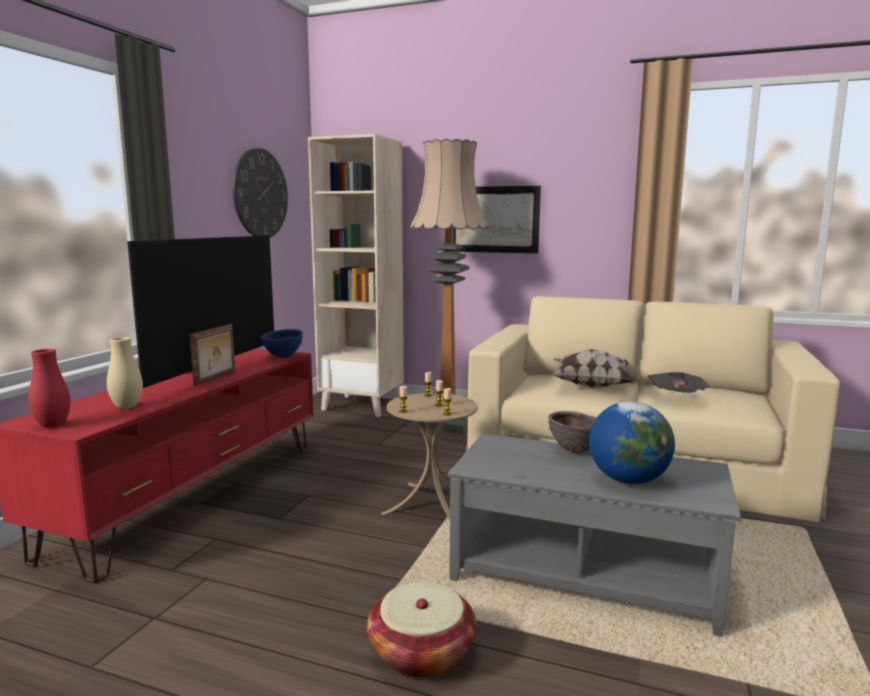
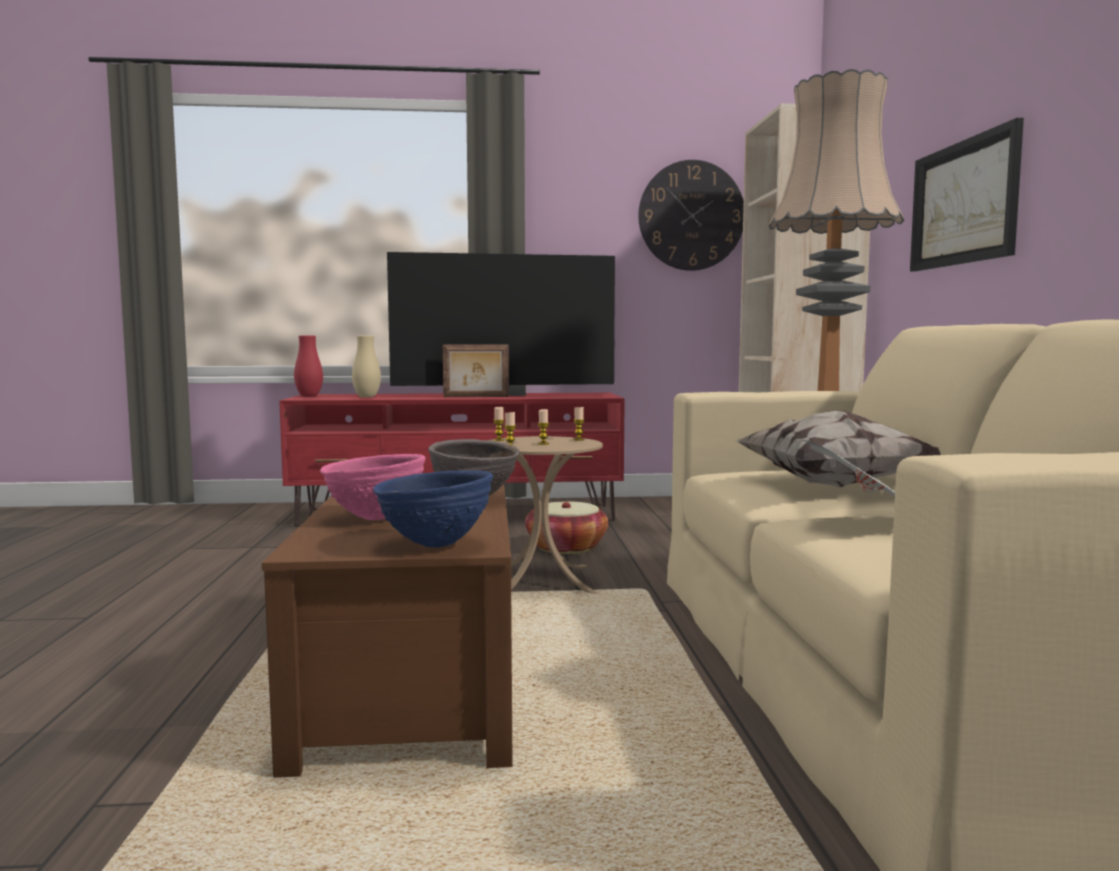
camera: 65 degrees right, 5 degrees down
(283, 357) = (587, 396): blue bowl -> blue bowl (434, 545)
(422, 653) = (214, 624): basket -> basket (566, 547)
(585, 573) = (419, 676): grey coffee table -> brown coffee table
(628, 480) = (375, 518): globe -> pink bowl

